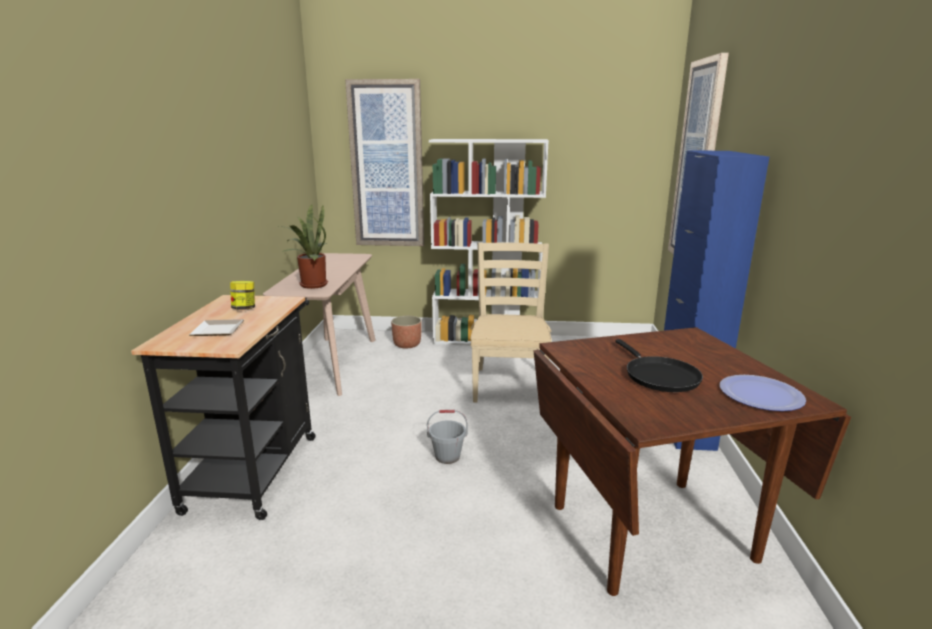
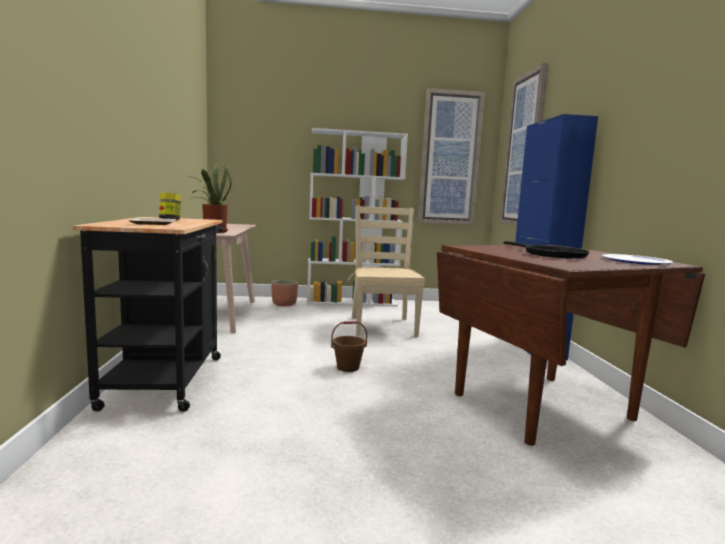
camera: 10 degrees left, 10 degrees down
(387, 165) = (271, 152): picture -> picture (450, 158)
(447, 456) = (348, 367): grey bucket -> brown bucket

